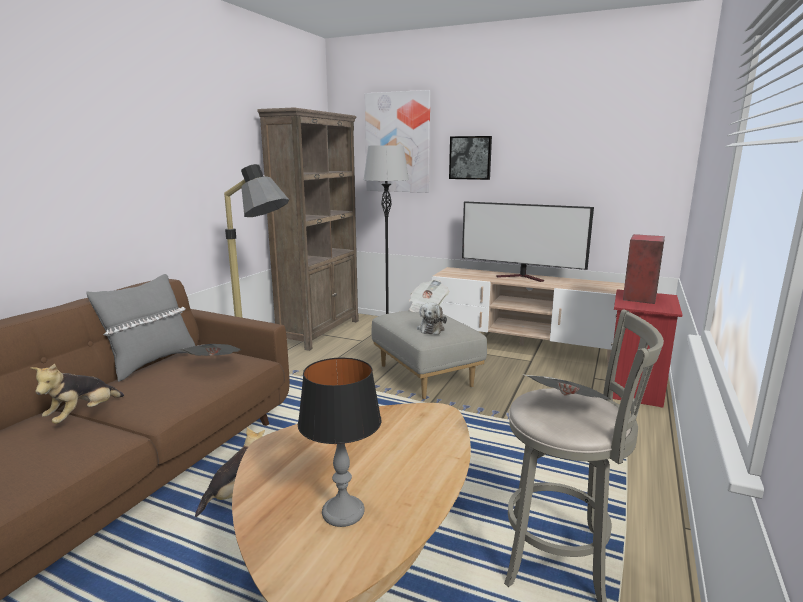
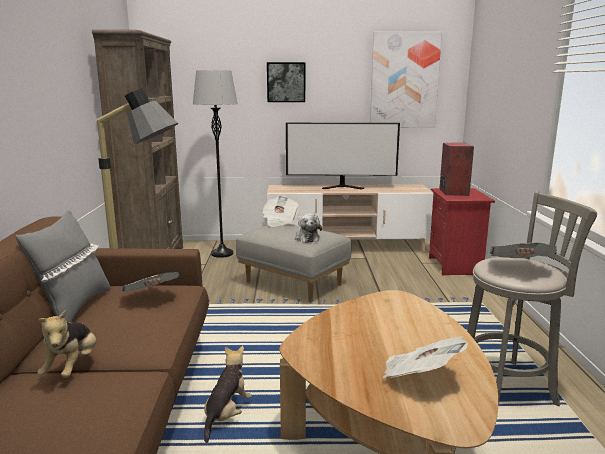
camera: 25 degrees left, 0 degrees up
(343, 512) = (420, 376): table lamp -> newspaper
(397, 143) = (211, 68): picture -> picture (404, 81)

